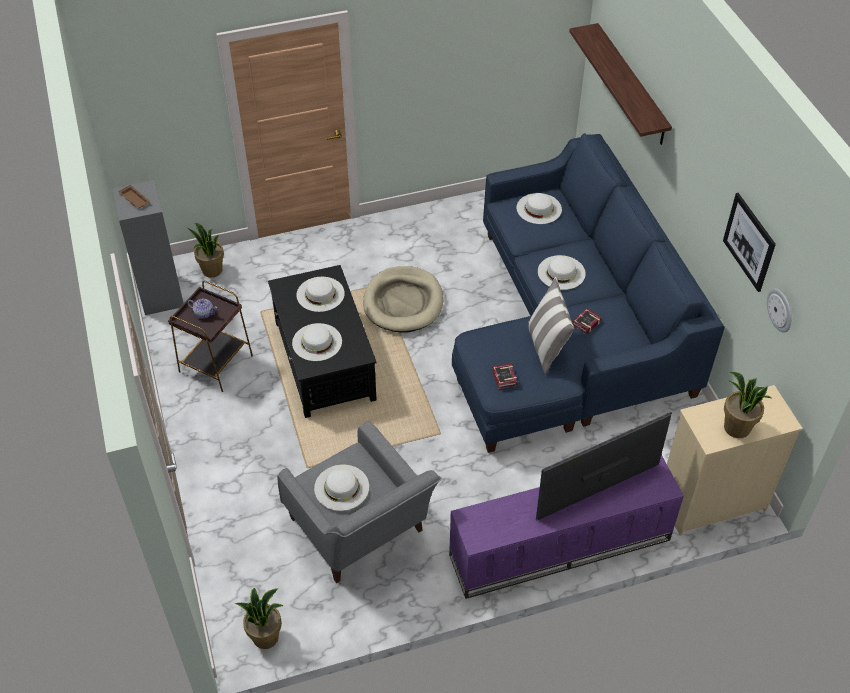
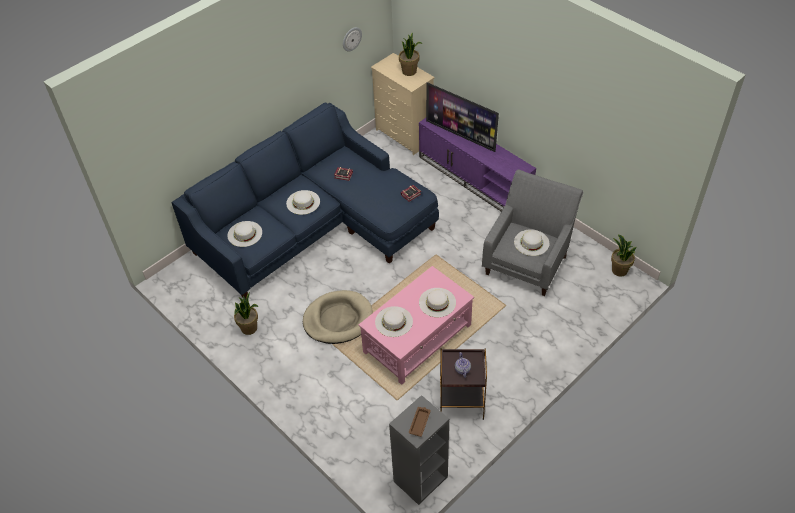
camera: 115 degrees left, 0 degrees up
(212, 270) = (374, 458): potted plant -> potted plant (249, 328)
(324, 361) = (418, 338): black coffee table -> pink coffee table
(547, 346) = (373, 186): pillow -> none
(631, 85) = (178, 135): shelf -> none
(749, 242) = (317, 47): picture -> none

